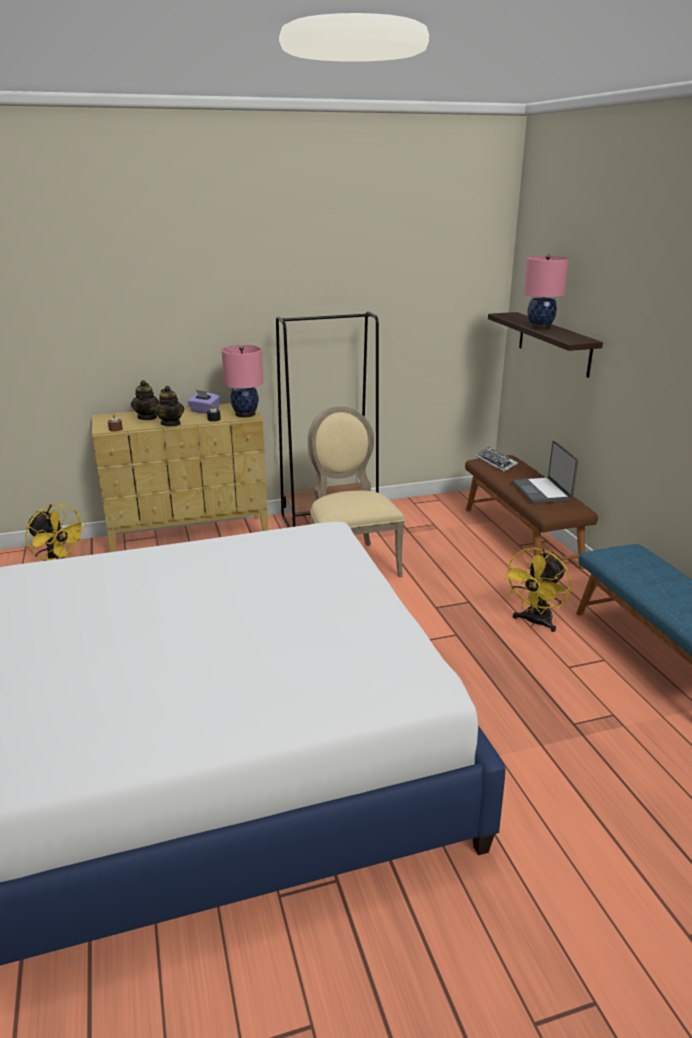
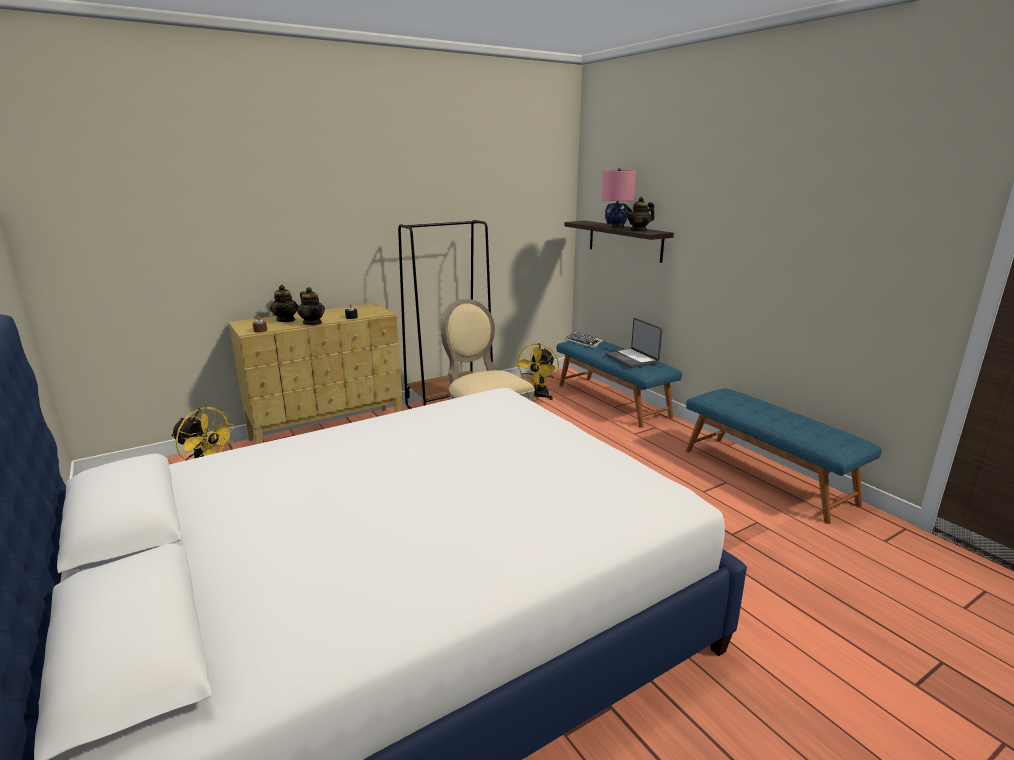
camera: 15 degrees left, 5 degrees down
(204, 411) = (338, 312): purple tissue box -> none
(245, 414) = (378, 312): pink table lamp -> none
(521, 536) = (613, 400): brown bench -> blue bench
(535, 622) = (658, 462): yellow fan -> yellow fan (538, 396)
(562, 335) = (639, 230): none -> teapot

